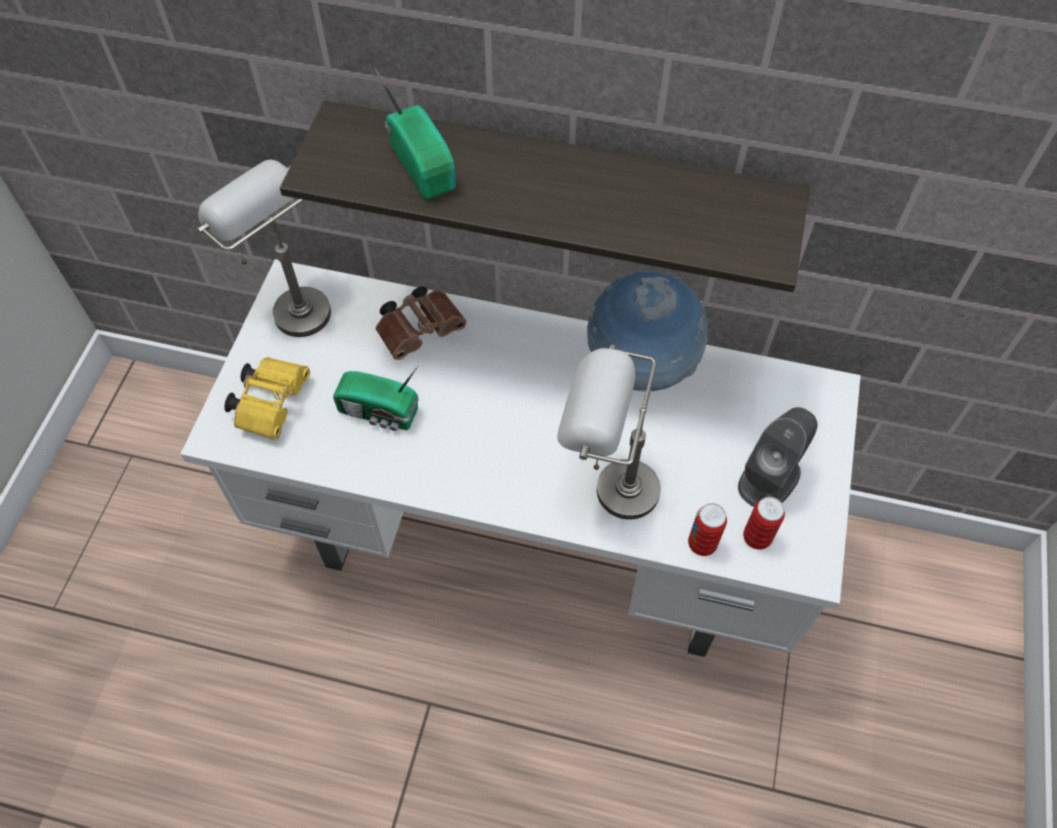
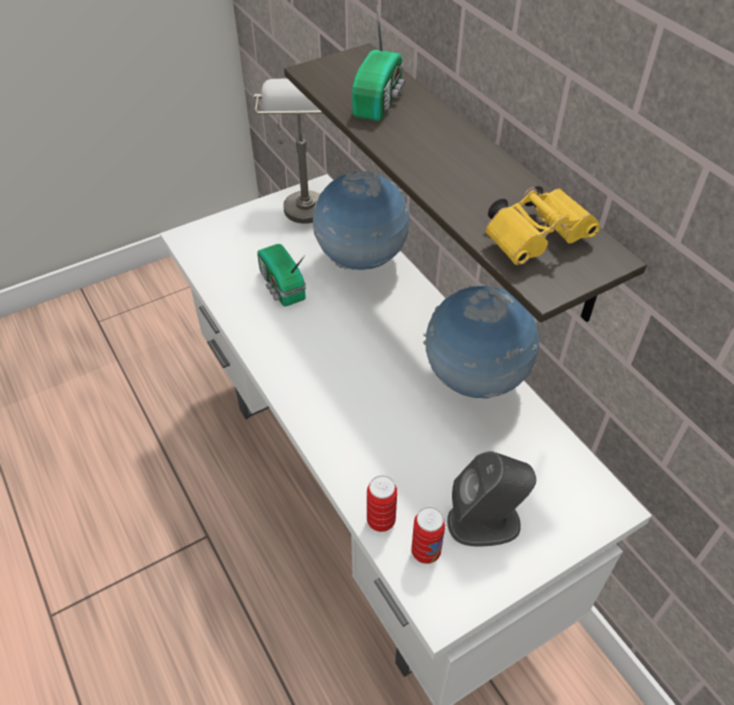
camera: 45 degrees right, 10 degrees down
(272, 402) = (234, 241): yellow binoculars -> yellow binoculars (538, 239)
(422, 330) = (361, 261): brown binoculars -> globe
(605, 487) = (360, 431): grey table lamp -> none

